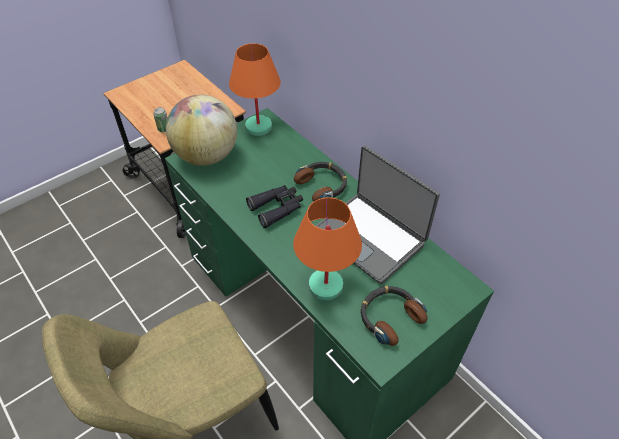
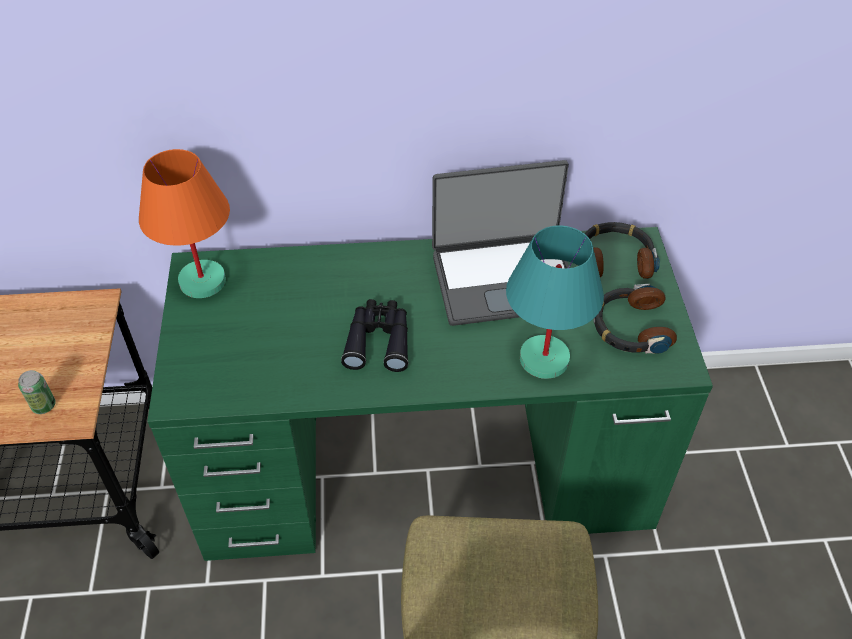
camera: 55 degrees left, 0 degrees up
(207, 156) = (199, 367): globe -> none
(322, 185) = (382, 276): headphones -> headphones (615, 258)
(325, 285) = (543, 360): orange table lamp -> turquoise table lamp

